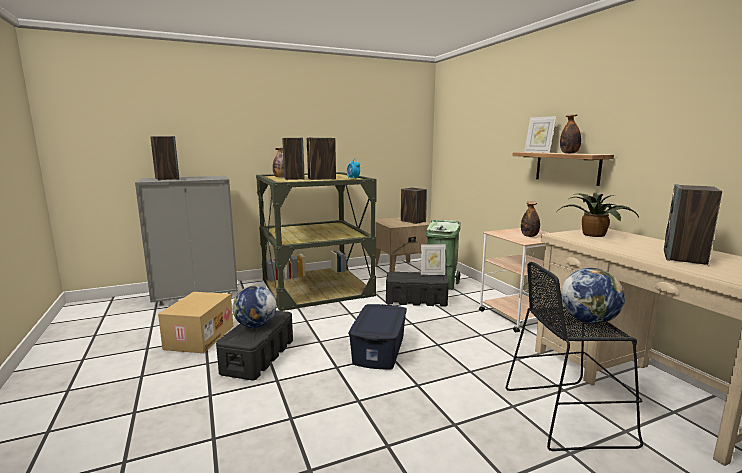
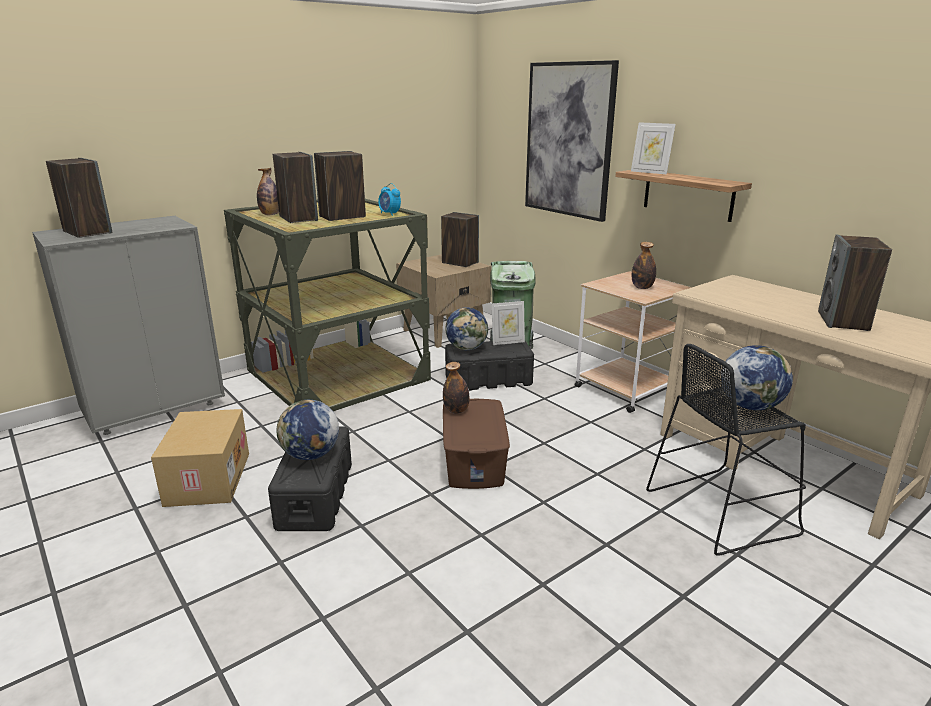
camera: 15 degrees left, 10 degrees up
(379, 350) = (474, 461): blue storage box -> brown storage box
(401, 275) = (467, 348): none -> globe
(487, 136) = (569, 140): none -> picture
(569, 153) = (695, 179): bottle -> bottle (456, 410)
(595, 234) = (734, 290): potted plant -> none

